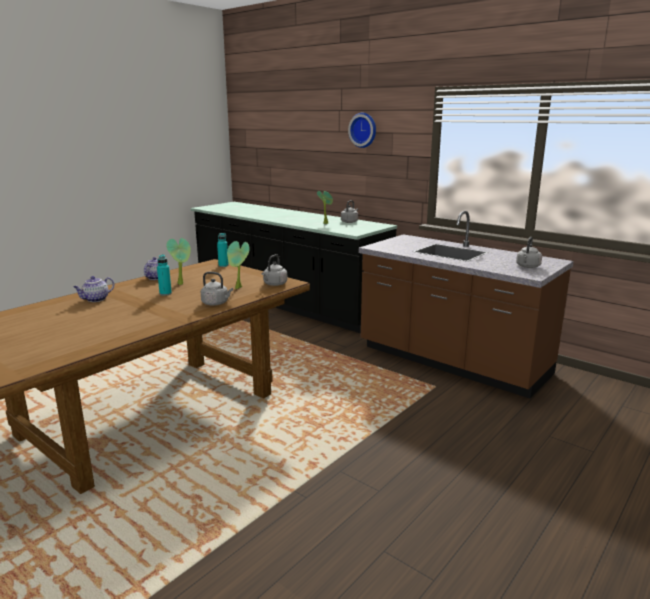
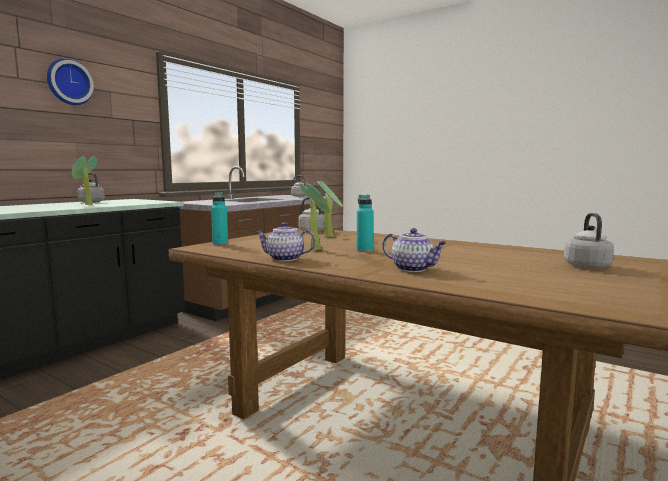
camera: 95 degrees left, 10 degrees down
(216, 303) = (389, 238): grey kettle -> grey kettle (586, 266)

